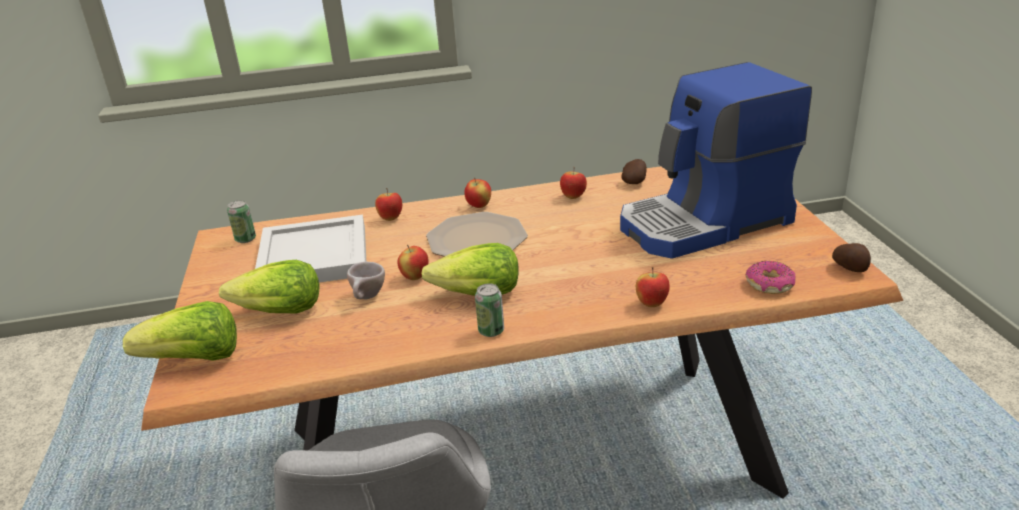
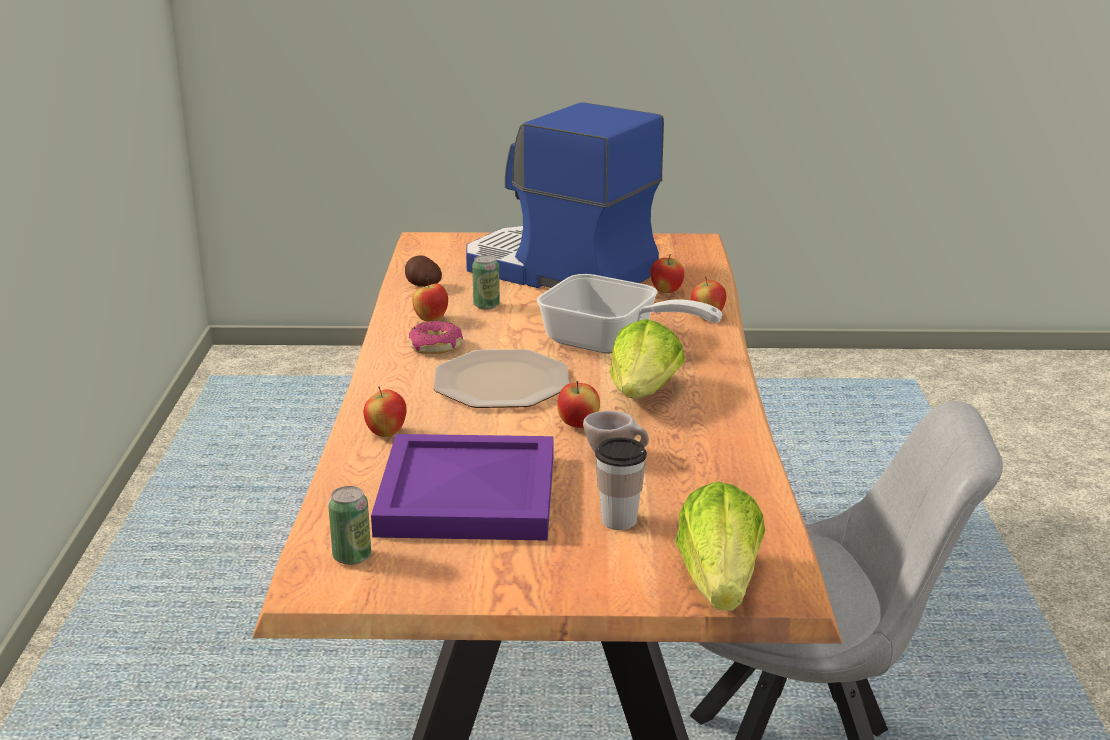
camera: 80 degrees left, 5 degrees down
(279, 312) = (619, 520): lettuce -> cup
(315, 257) = (470, 493): white tray -> purple tray
(479, 206) = (403, 373): apple -> apple (666, 292)
(491, 331) = (726, 392): can -> can (486, 305)
(567, 267) = (610, 343): none -> frying pan
(705, 223) = (557, 272): coffee machine -> coffee machine turned 135 degrees clockwise
(769, 285) = (697, 270): donut -> donut (436, 346)
(850, 268) = (684, 240): potato -> none

